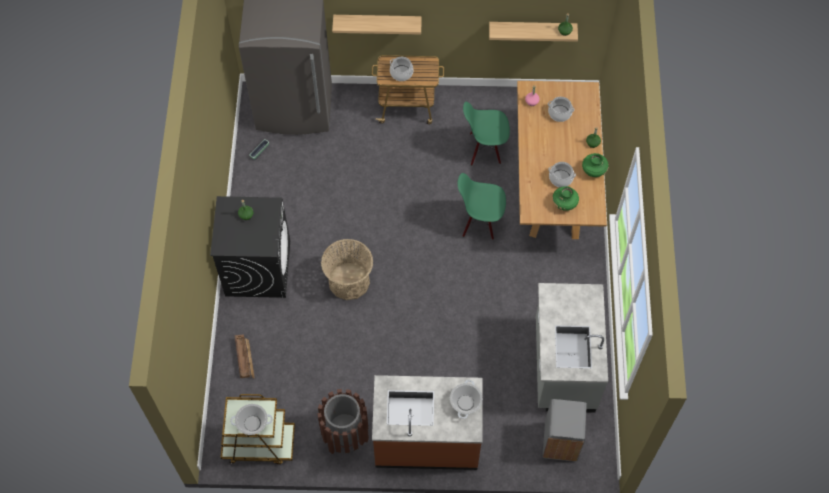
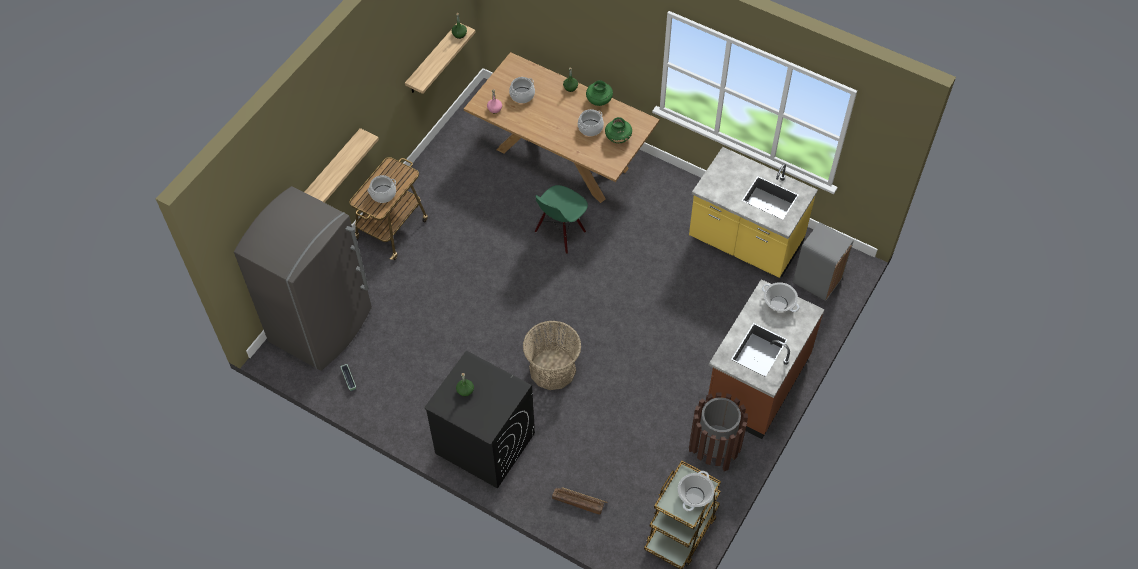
camera: 60 degrees left, 5 degrees down
(484, 149) = (485, 191): green chair -> none
(563, 365) = (745, 242): grey counter -> yellow counter

